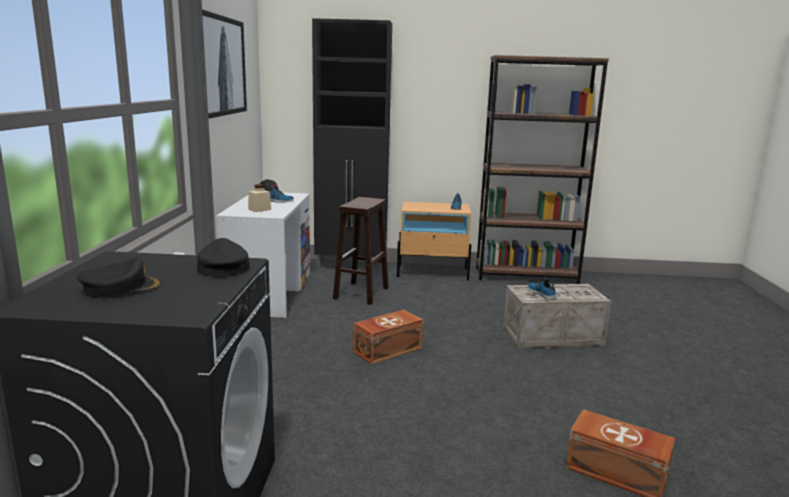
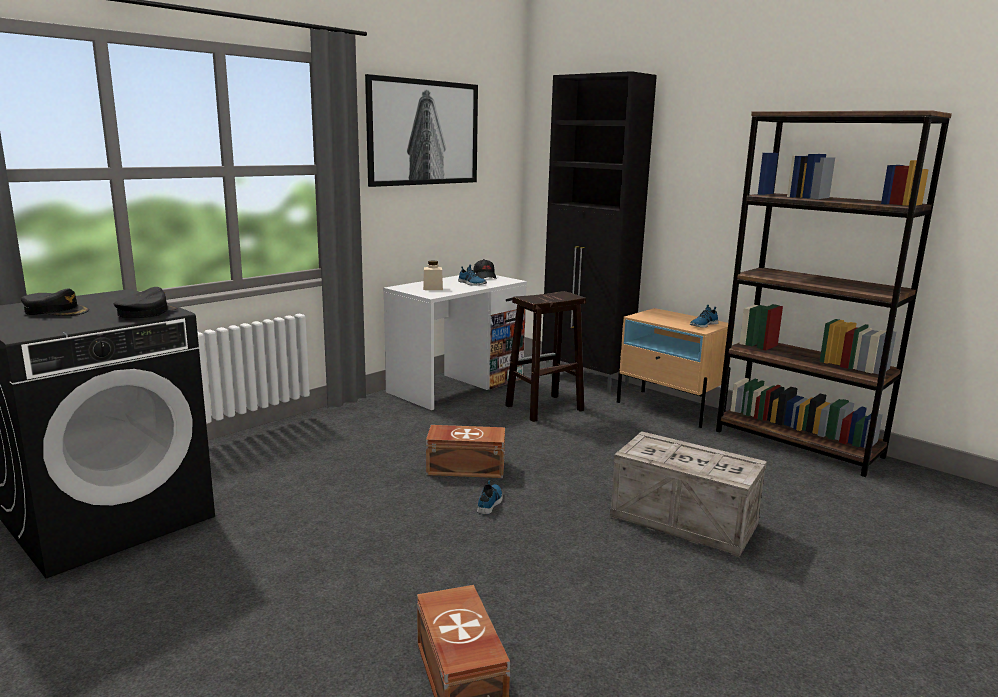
camera: 40 degrees right, 0 degrees up
(542, 293) = (665, 452): shoe -> shoe (490, 502)

